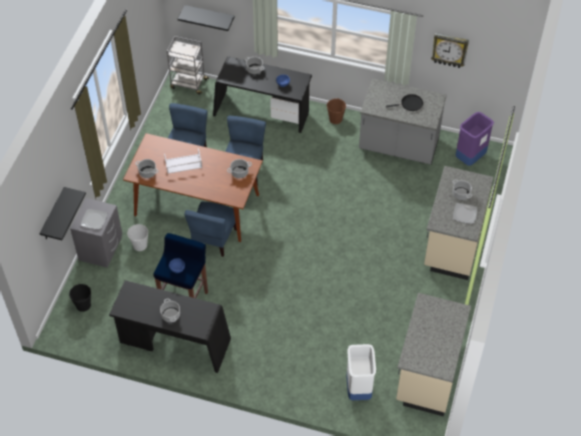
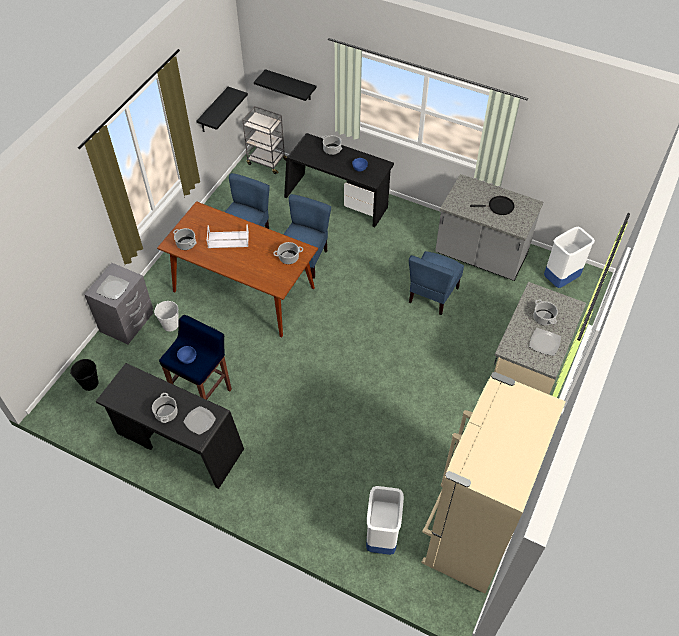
camera: 10 degrees right, 0 degrees up
(53, 215) = (54, 275): black shelf -> black shelf (213, 111)
(200, 317) = (200, 421): none -> plate
(214, 239) = (253, 330): blue chair -> blue chair (432, 295)
(335, 119) = (416, 217): brown bucket -> none
(427, 373) = (469, 531): beige counter -> beige fridge
(449, 50) = (554, 147): wall clock -> none
(470, 158) = (560, 279): purple trash can -> white trash can

